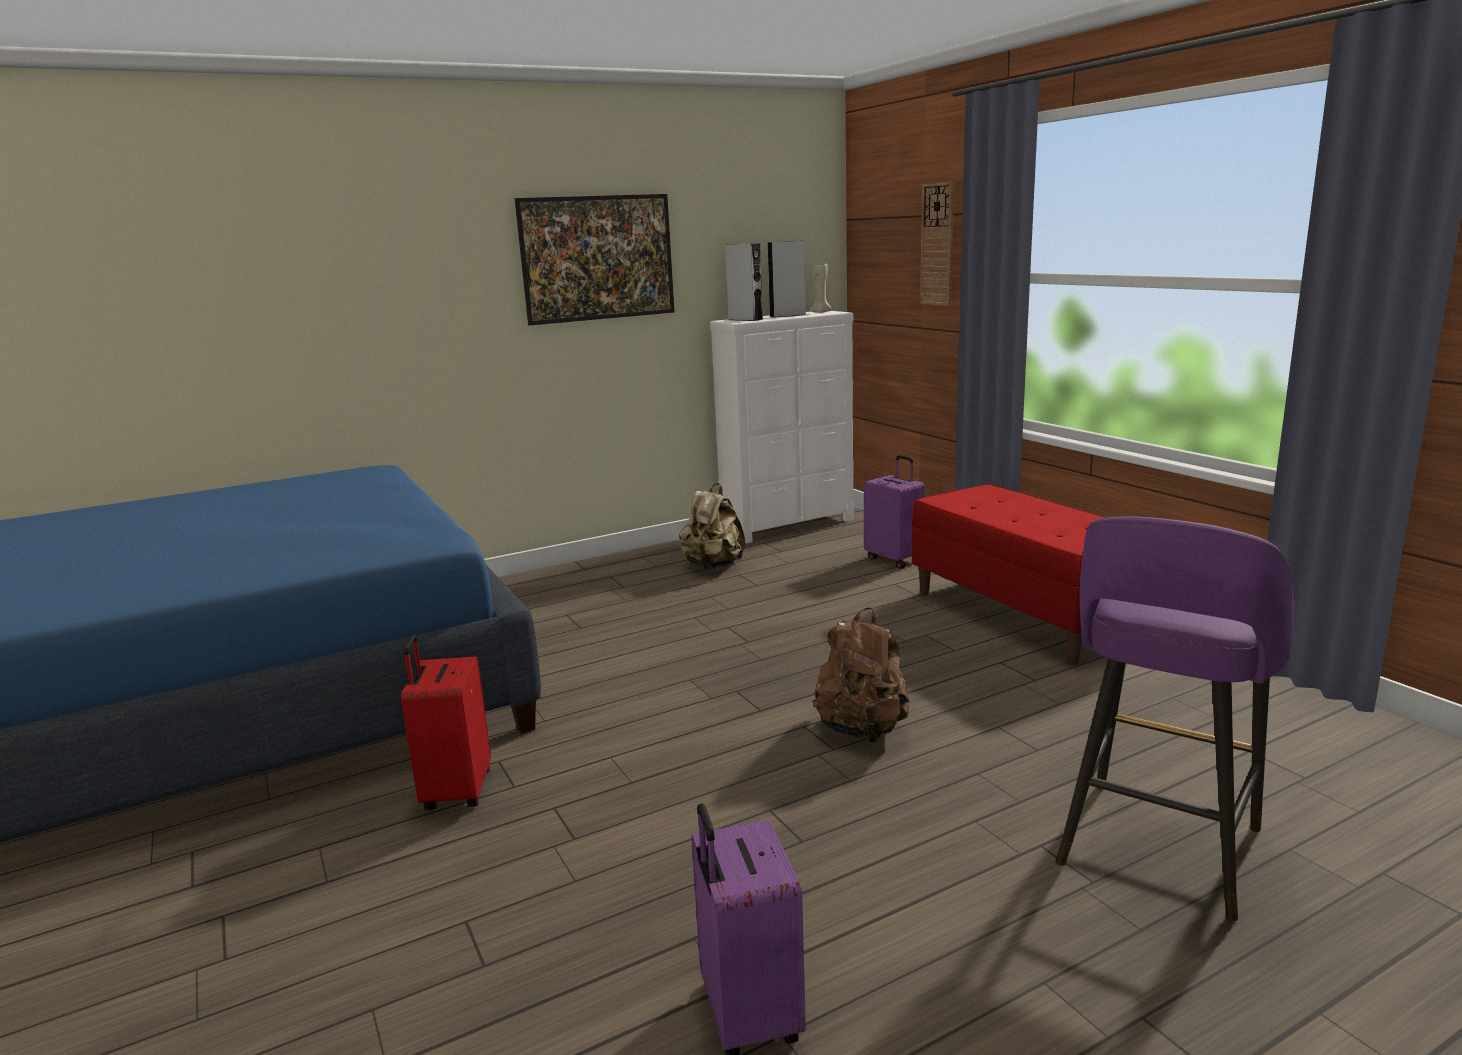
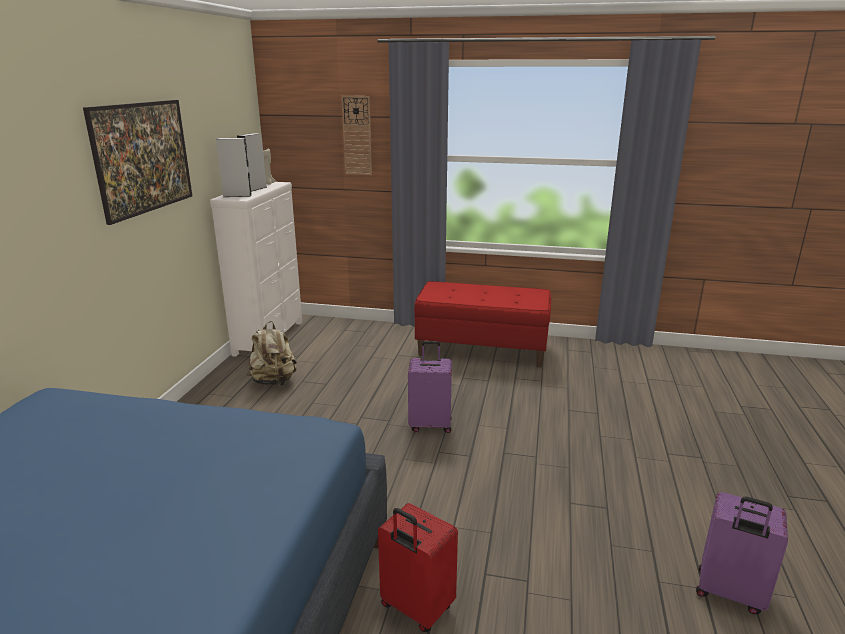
camera: 50 degrees left, 5 degrees up
(862, 730) = (529, 440): brown backpack -> none
(895, 559) = (371, 340): purple suitcase -> purple suitcase (430, 424)
(1157, 850) = (693, 433): purple stool -> none

